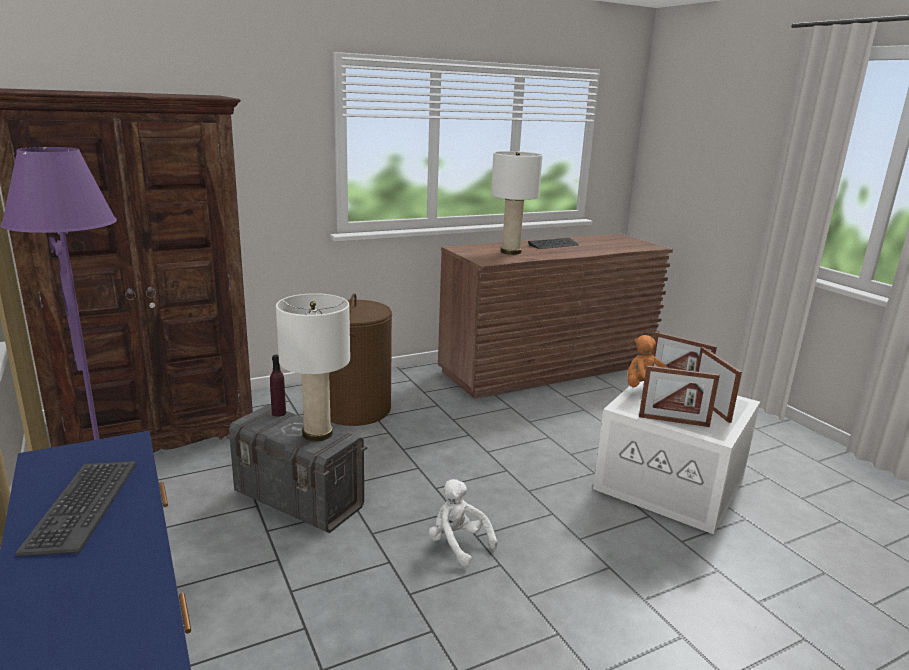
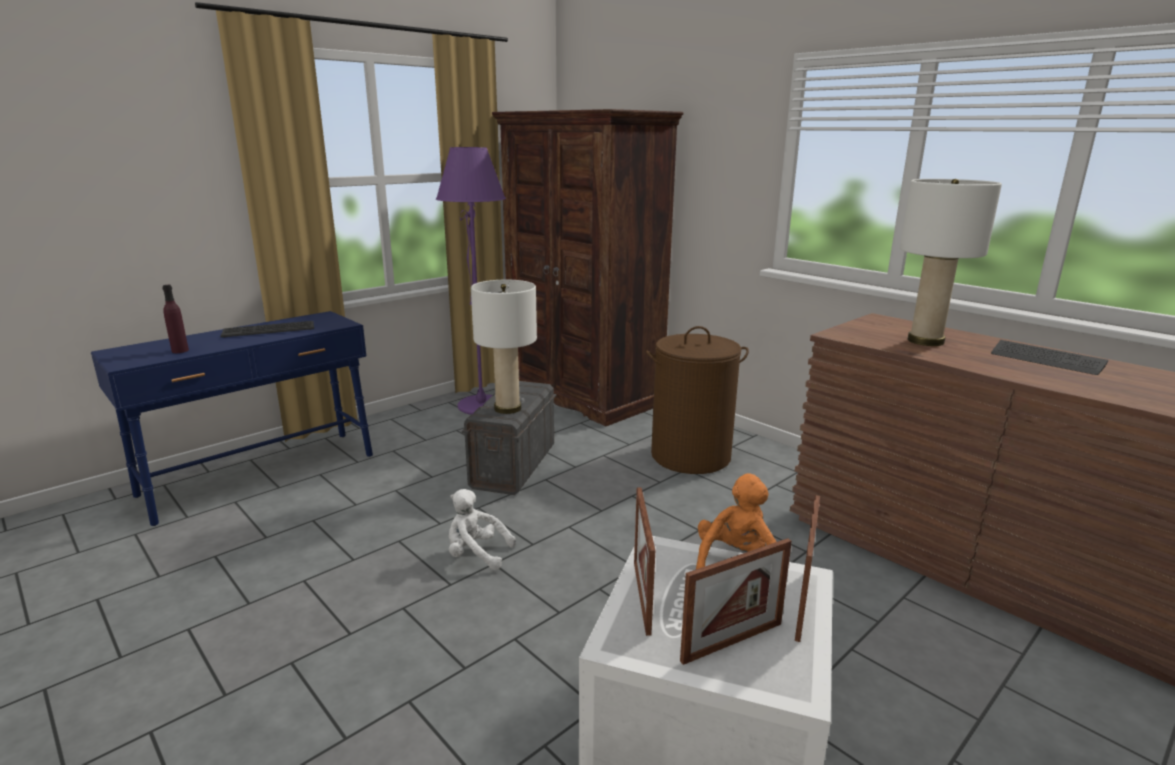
camera: 75 degrees right, 0 degrees up
(279, 413) = (535, 390): purple bottle -> purple bottle (180, 351)
(458, 544) = (476, 554): white plush toy -> white plush toy turned 105 degrees counterclockwise

